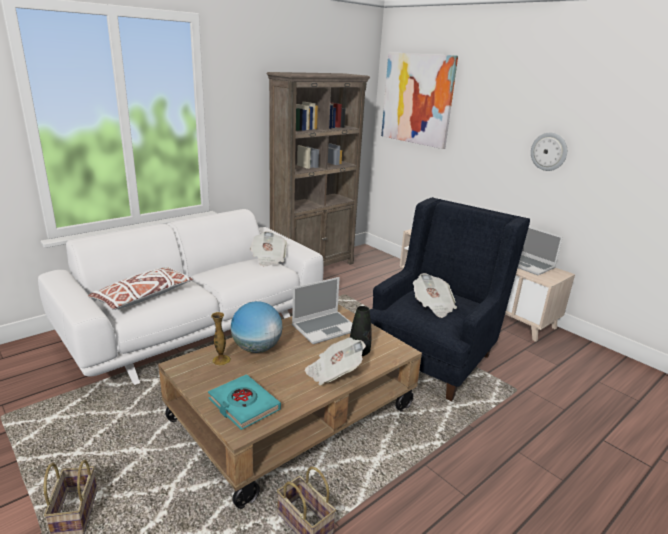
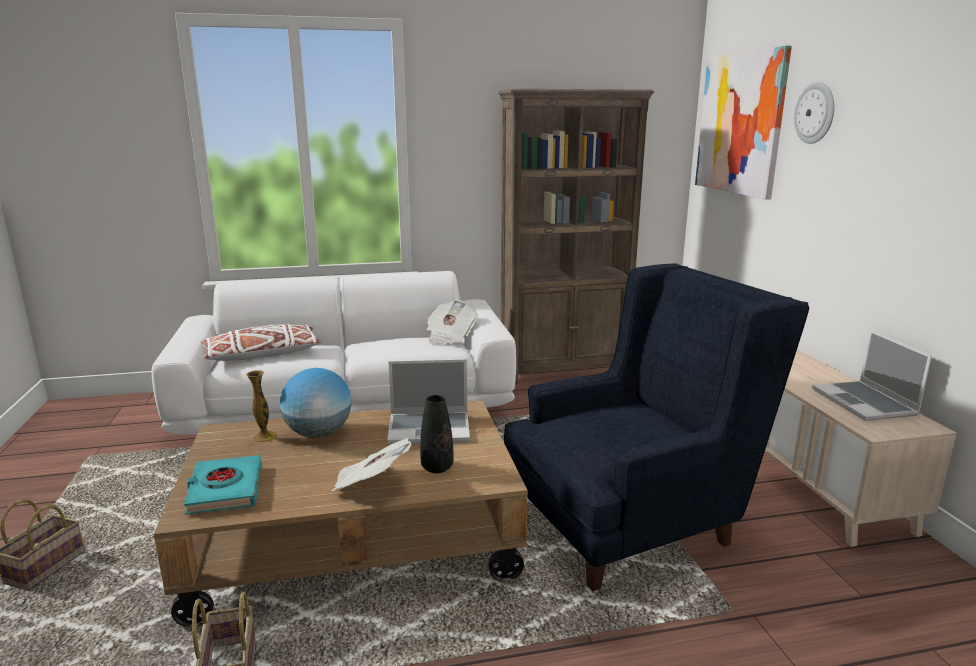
camera: 30 degrees right, 5 degrees down
(433, 306) = (609, 430): newspaper -> none
(549, 151) = (917, 194): wall clock -> wall clock (815, 113)

